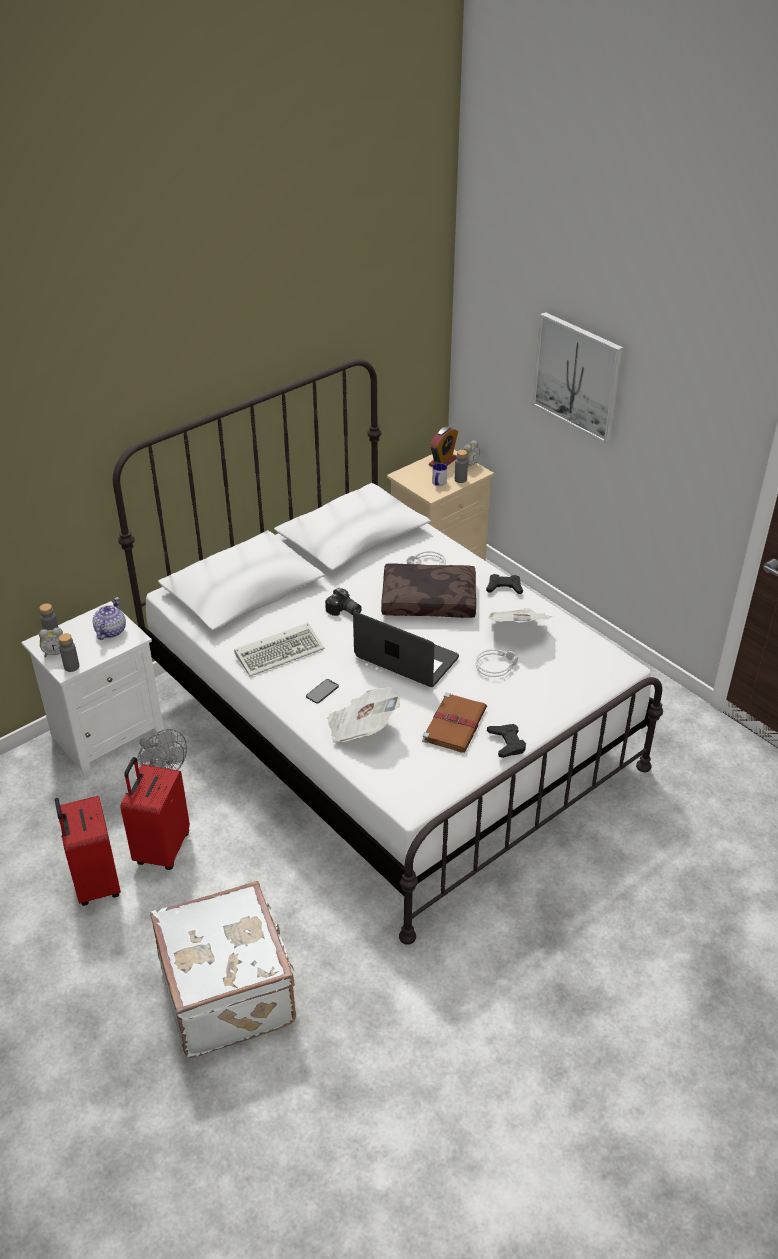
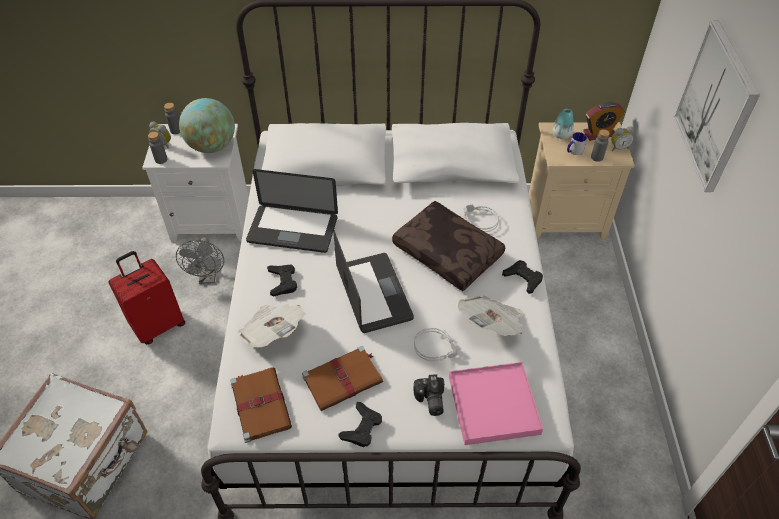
camera: 40 degrees right, 10 degrees up
(95, 883) = (101, 322): red suitcase -> none
(110, 631) = (212, 146): teapot -> globe
(281, 651) = (293, 229): keyboard -> laptop
(322, 691) = (282, 282): phone -> black game controller
(344, 611) = (373, 223): camera -> camera (429, 401)
(413, 777) = (260, 404): none -> brown book
(415, 476) = (561, 135): none -> vase
(577, 675) = (493, 405): none -> pink tray

